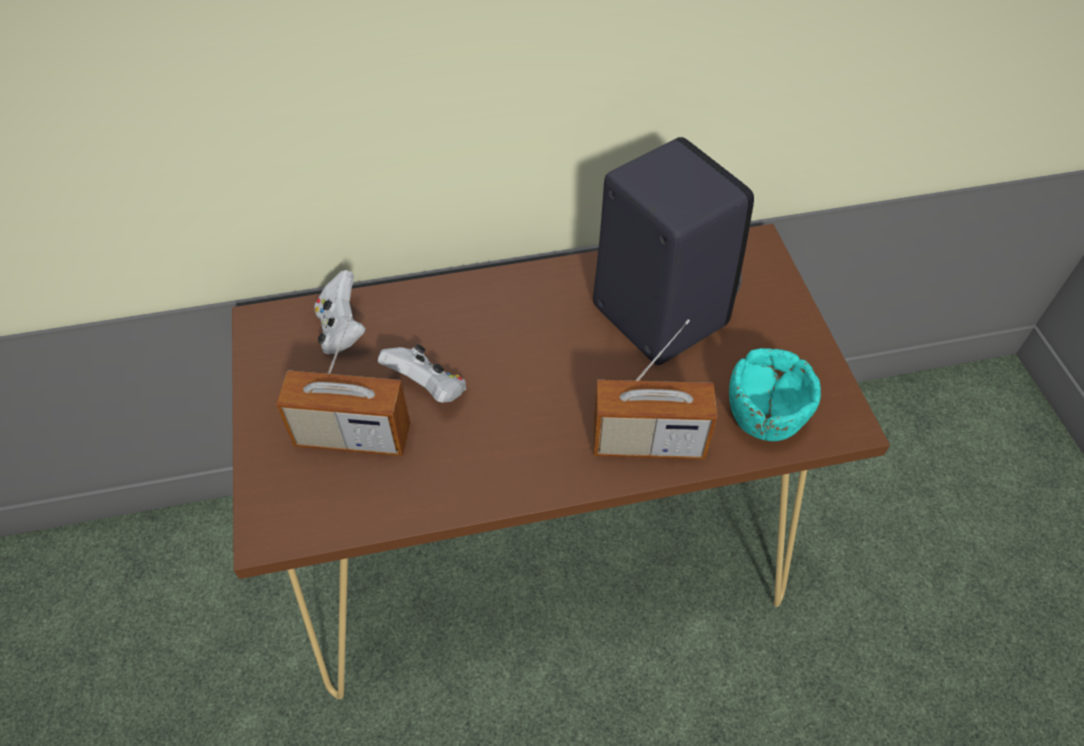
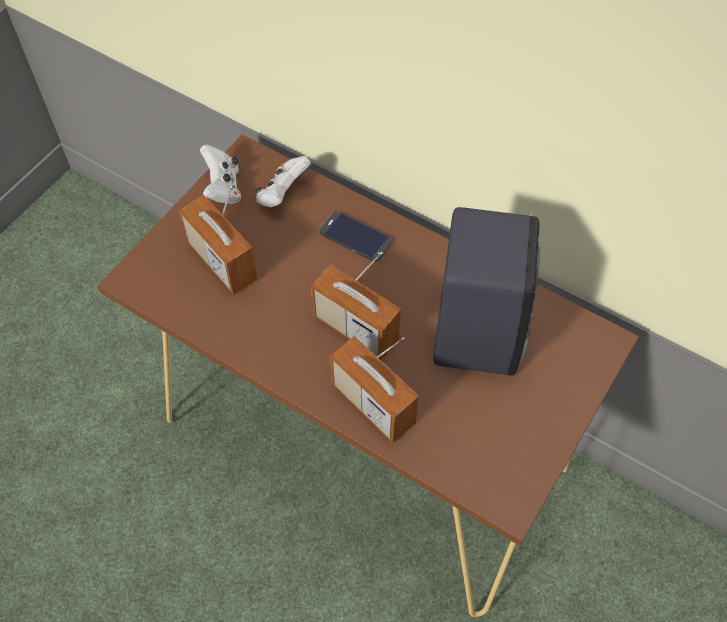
camera: 45 degrees right, 5 degrees up
(428, 388) = (289, 267): white game controller -> white game controller (223, 188)
(459, 316) = (355, 237): none -> phone
(555, 392) = (355, 329): none -> radio
(764, 418) = (461, 452): turquoise bowl -> none

